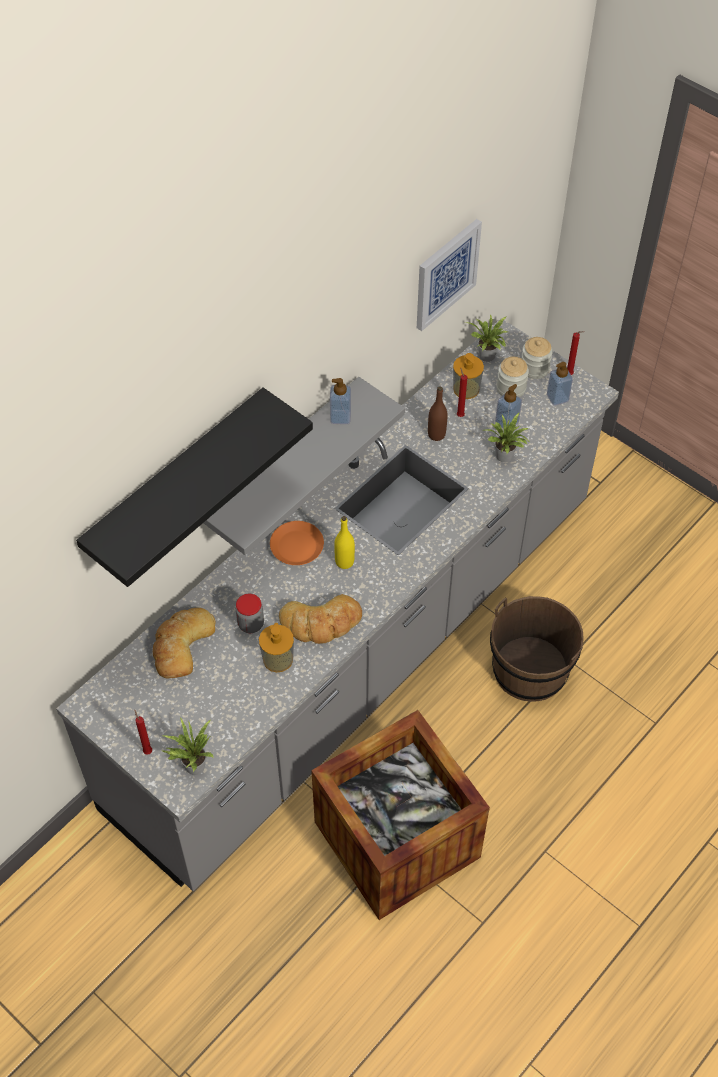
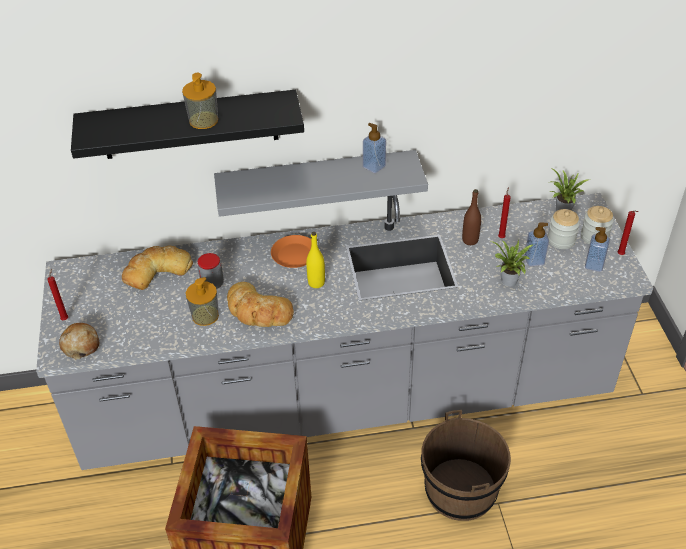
camera: 40 degrees right, 10 degrees down
(192, 765) = (80, 345): potted plant -> bread
(446, 274) = (535, 104): picture -> none
(466, 388) = (524, 223): soap dispenser -> soap dispenser (203, 120)

